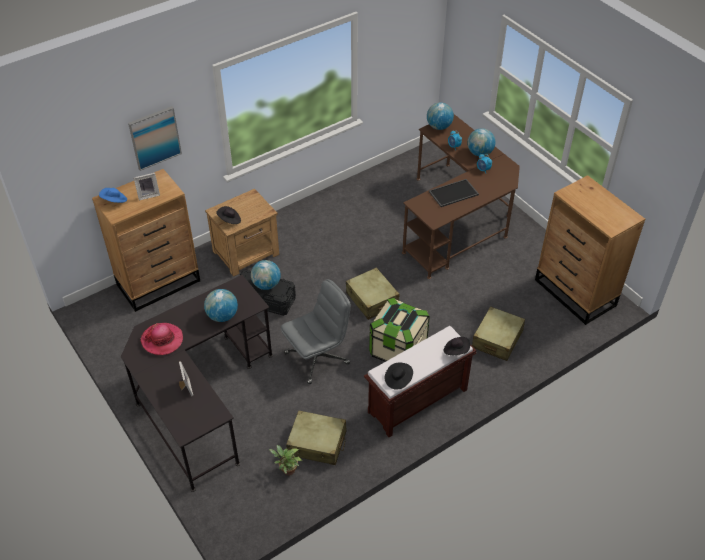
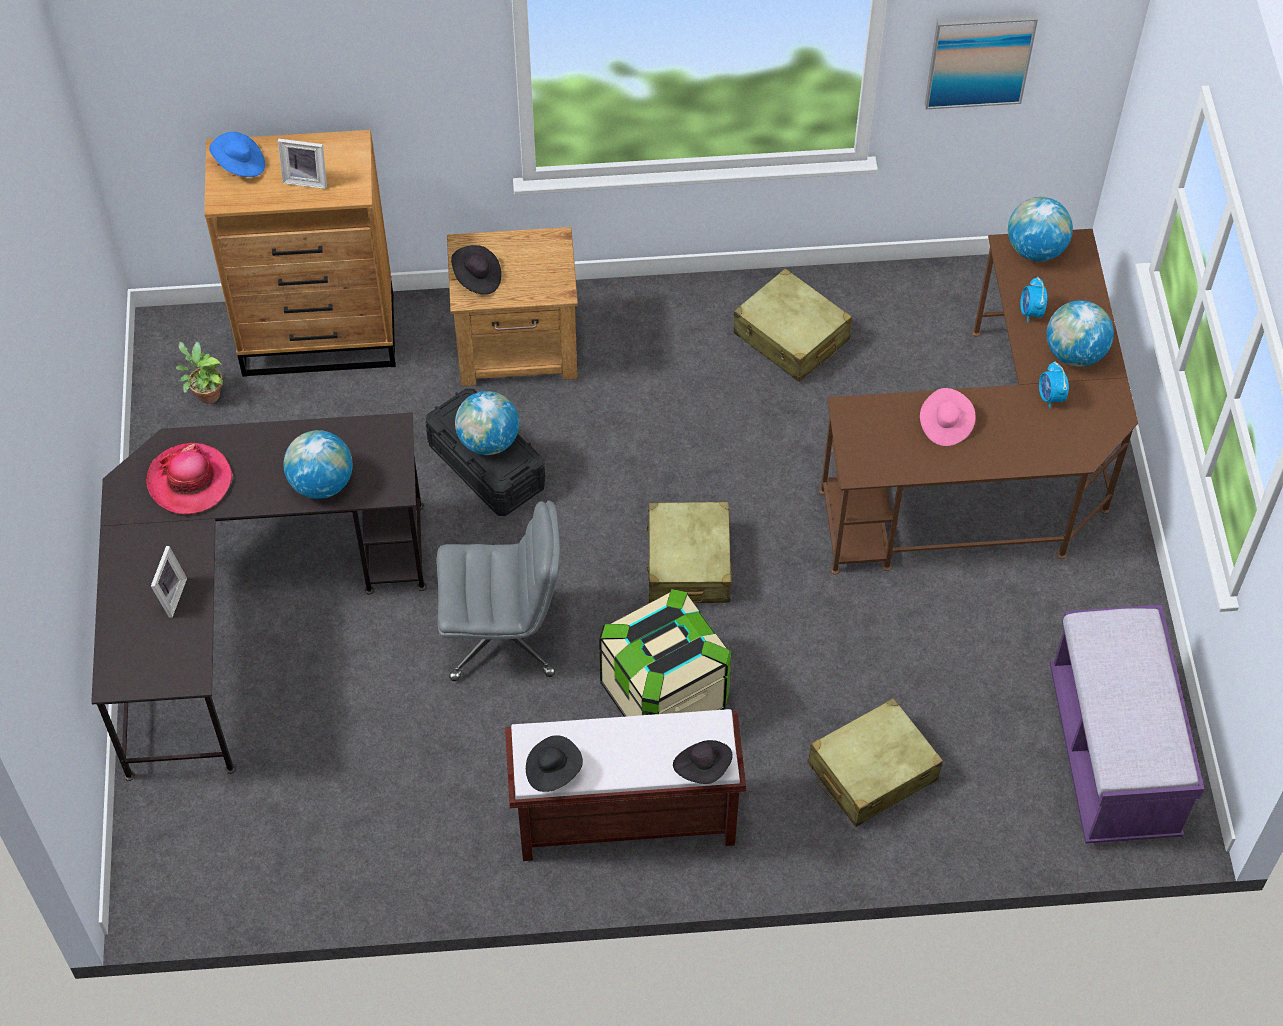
camera: 30 degrees right, 10 degrees up
(155, 137) = (359, 70): picture -> picture (979, 59)
(287, 470) = (304, 827): potted plant -> potted plant (206, 394)
(317, 443) = (390, 804): beige suitcase -> beige suitcase (791, 337)
(453, 194) = (945, 425): tray -> pink hat
(575, 293) = (1112, 754): brown dresser -> purple bench

